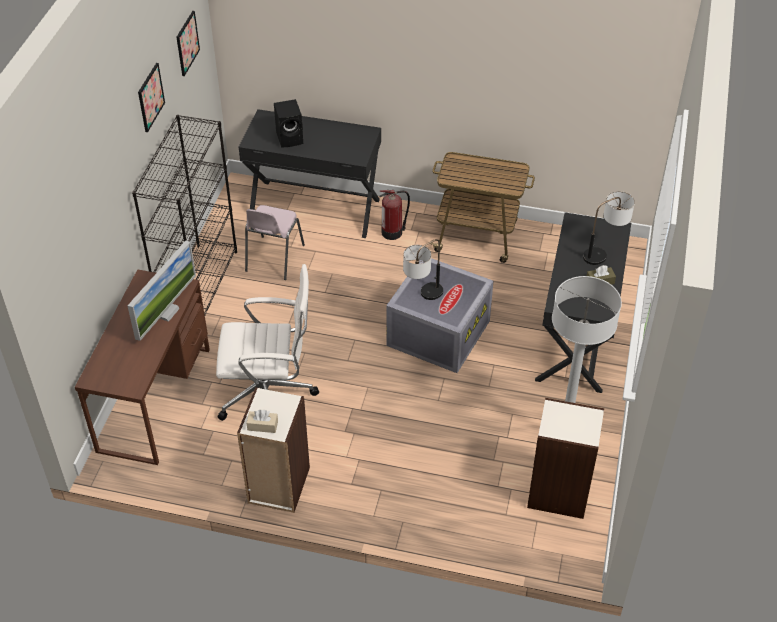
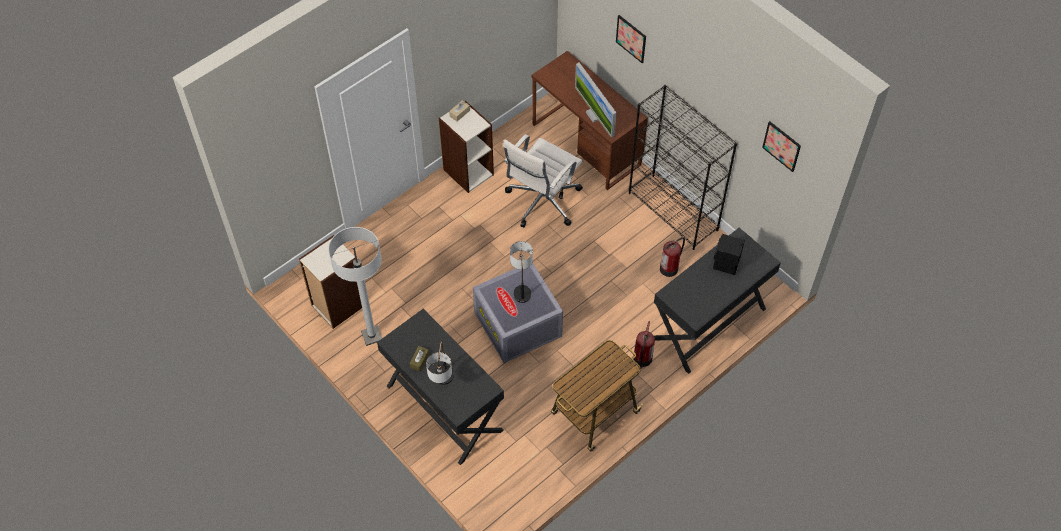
camera: 125 degrees right, 10 degrees up
(150, 97) = (719, 92): picture -> picture (631, 38)
(273, 258) = (669, 268): pink chair -> fire extinguisher

